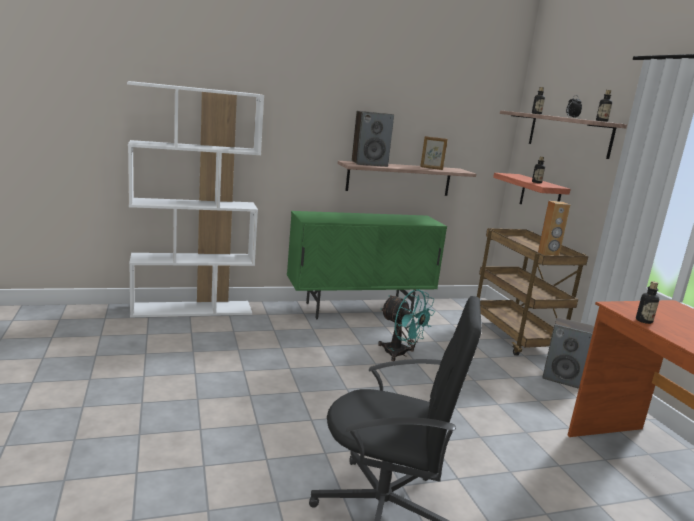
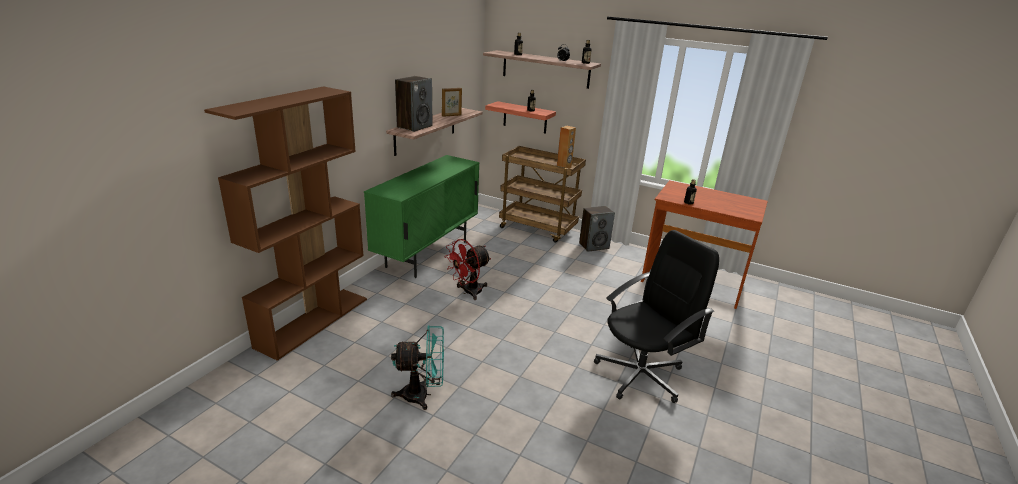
camera: 45 degrees left, 10 degrees up
(193, 309) = (313, 321): white bookcase -> brown bookcase
(340, 347) = (468, 292): none -> red fan
(400, 354) = (505, 276): turquoise fan -> turquoise fan (422, 395)

